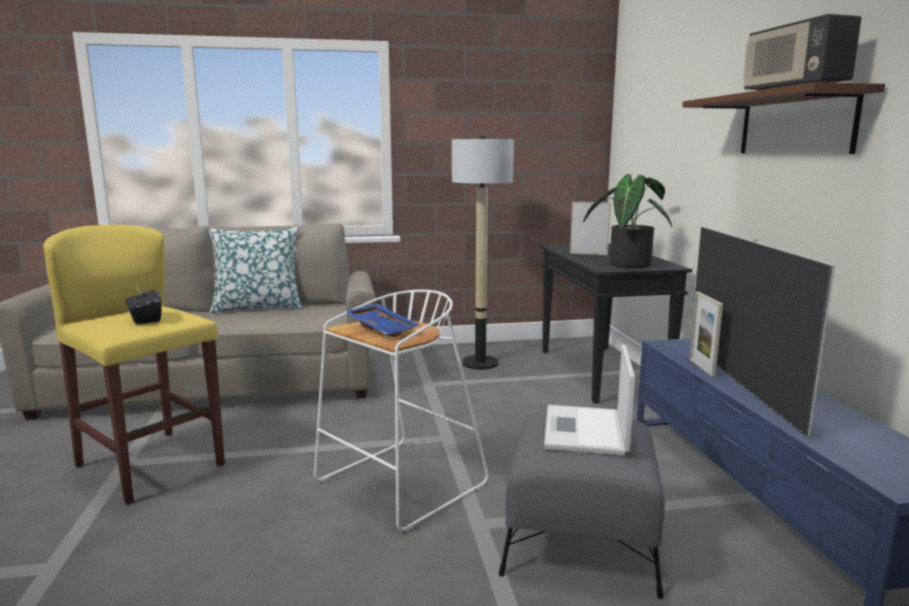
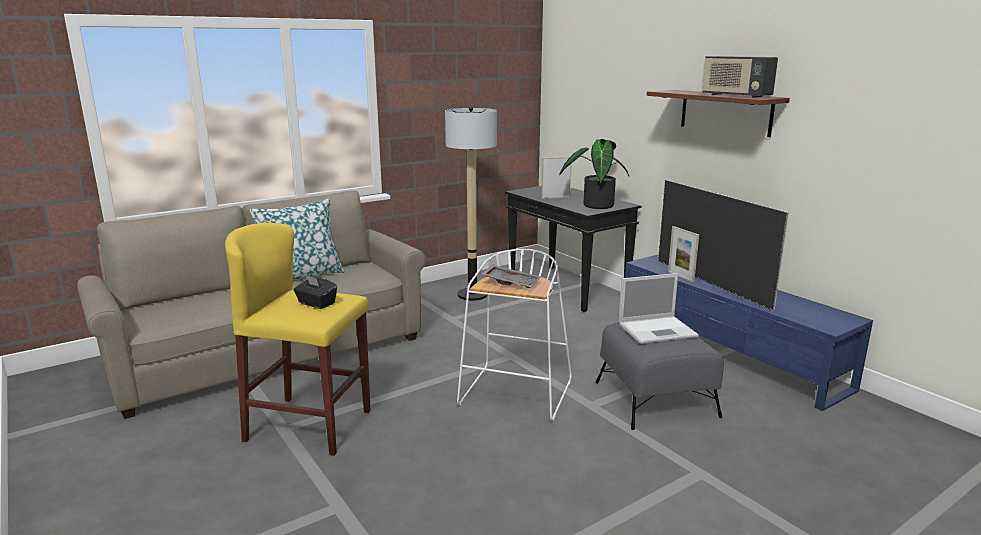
camera: 25 degrees left, 5 degrees up
(383, 328) = (511, 282): blue tray -> grey tray
(586, 431) = (658, 330): laptop -> laptop turned 90 degrees counterclockwise

